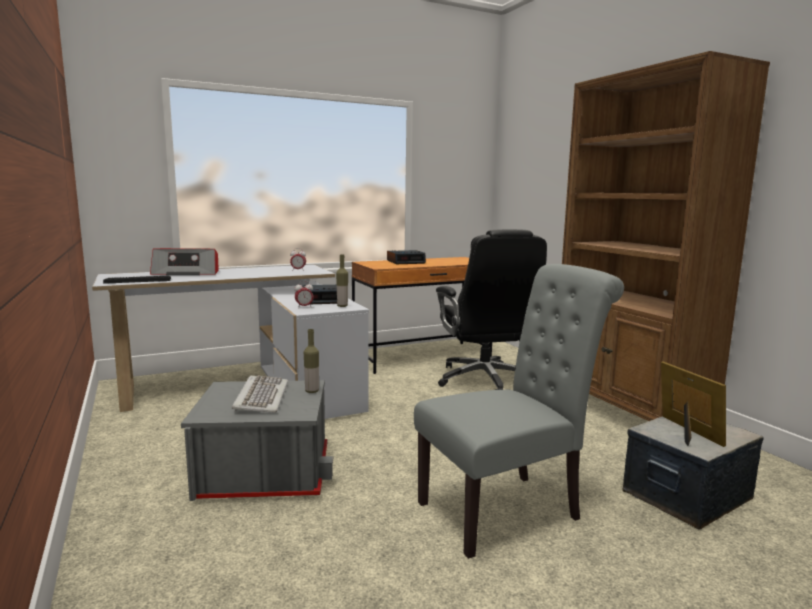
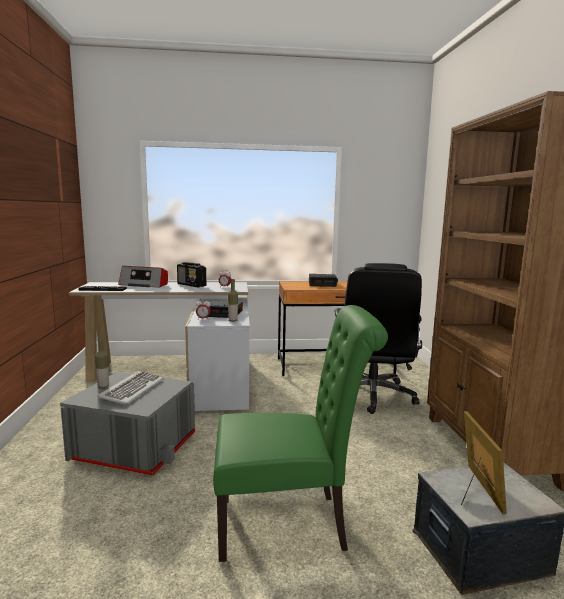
camera: 20 degrees right, 0 degrees up
(252, 270) = (192, 285): none -> radio
(312, 391) = (172, 390): bottle -> bottle (103, 386)
(507, 509) = (290, 523): grey chair -> green chair

